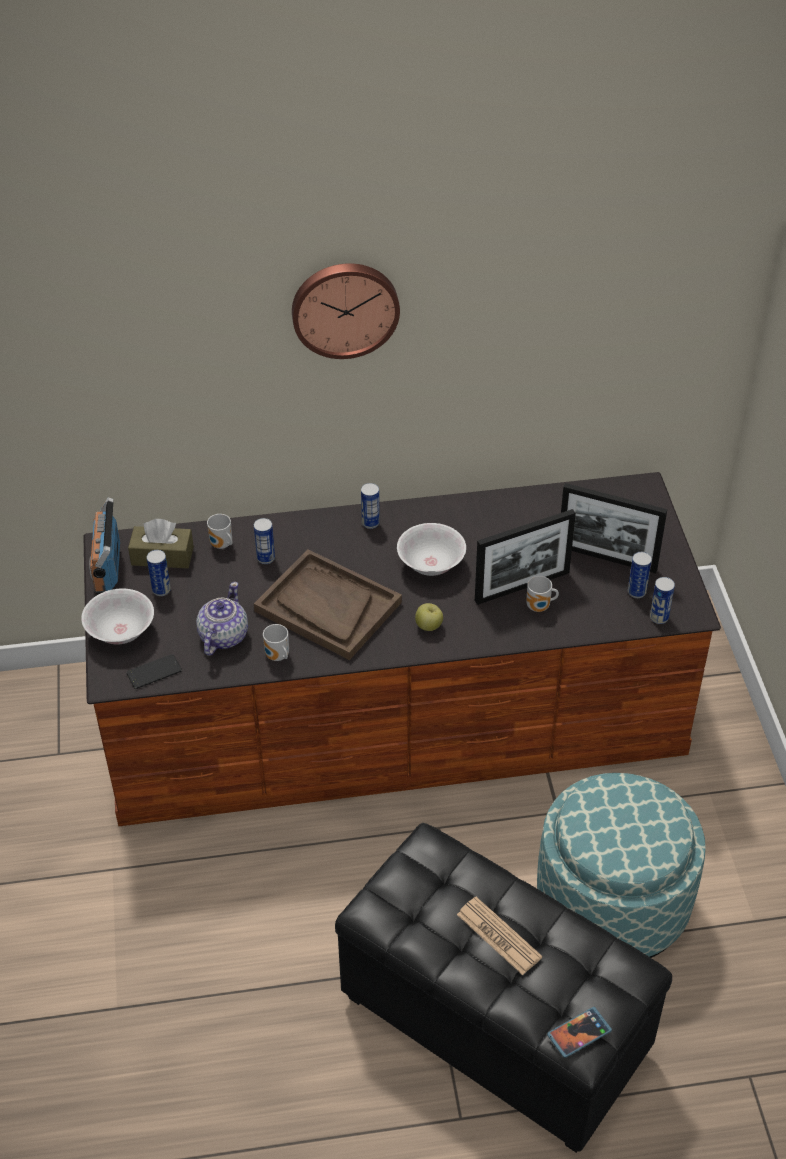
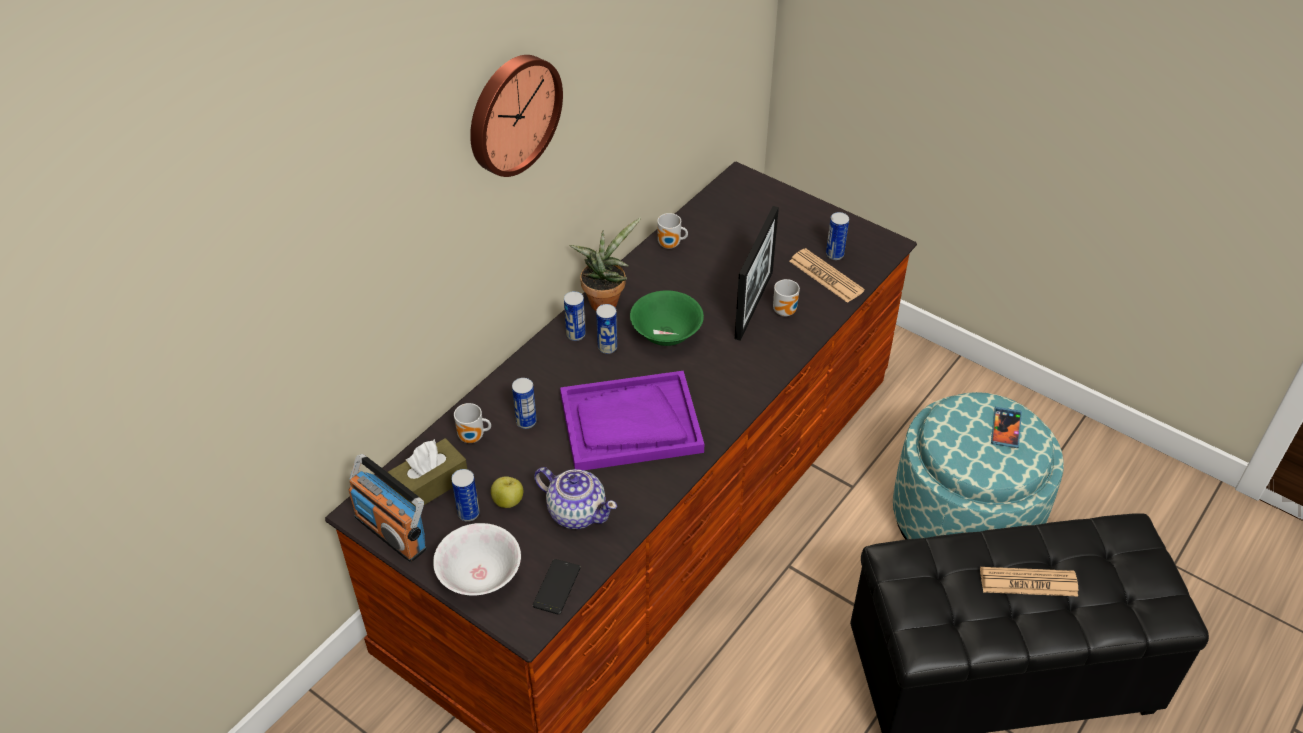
camera: 45 degrees left, 0 degrees up
(223, 637) = (576, 512): teapot -> teapot turned 150 degrees clockwise
(277, 657) = (644, 494): mug -> mug (670, 245)
(327, 607) = (630, 424): brown tray -> purple tray
(421, 512) = (605, 300): none -> potted plant
(428, 626) = (727, 382): apple -> apple (508, 501)
(431, 564) = (666, 334): white bowl -> green bowl
(579, 1033) = (1161, 604): phone -> phone (1005, 428)
(606, 603) = (826, 276): none -> newspaper
(607, 558) = (783, 244): picture frame -> none
(659, 617) = (872, 262): can -> can (607, 347)

